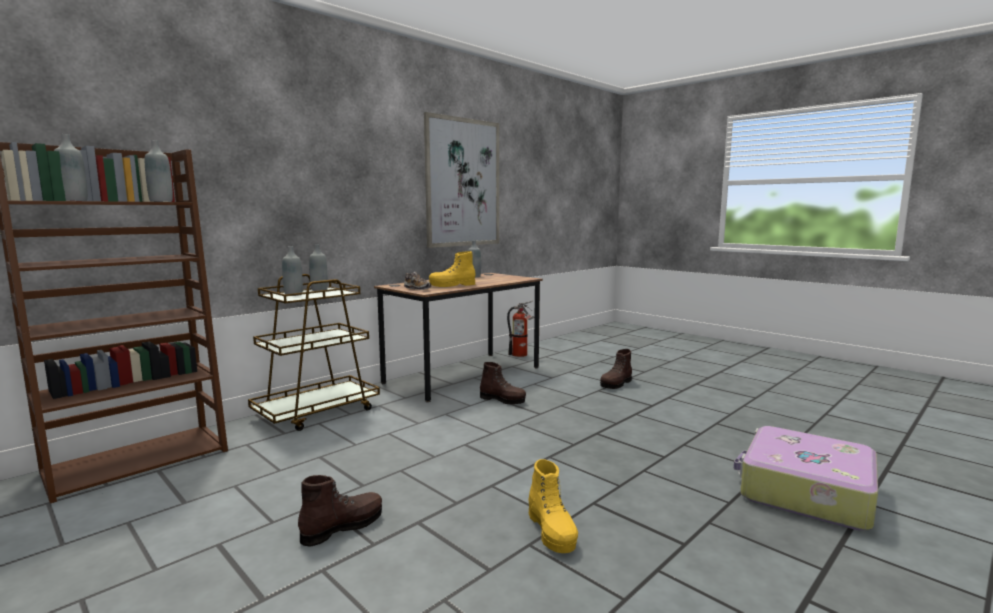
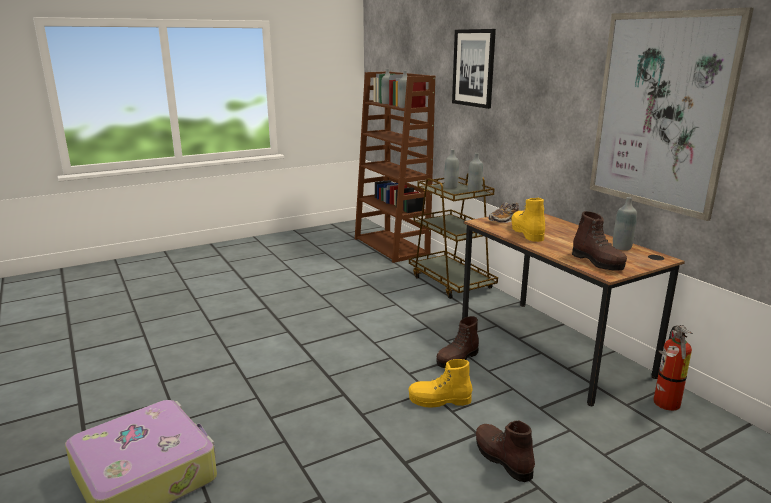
camera: 105 degrees right, 10 degrees up
(258, 146) = (473, 68): none -> picture
(342, 527) = (280, 290): brown boot -> brown boot (598, 262)
(552, 531) = (220, 341): yellow boot -> yellow boot (439, 400)

